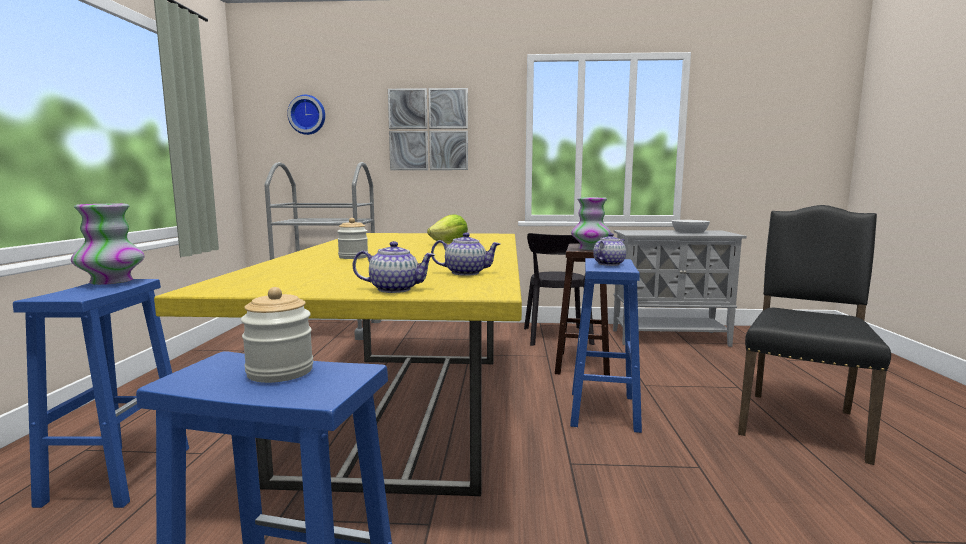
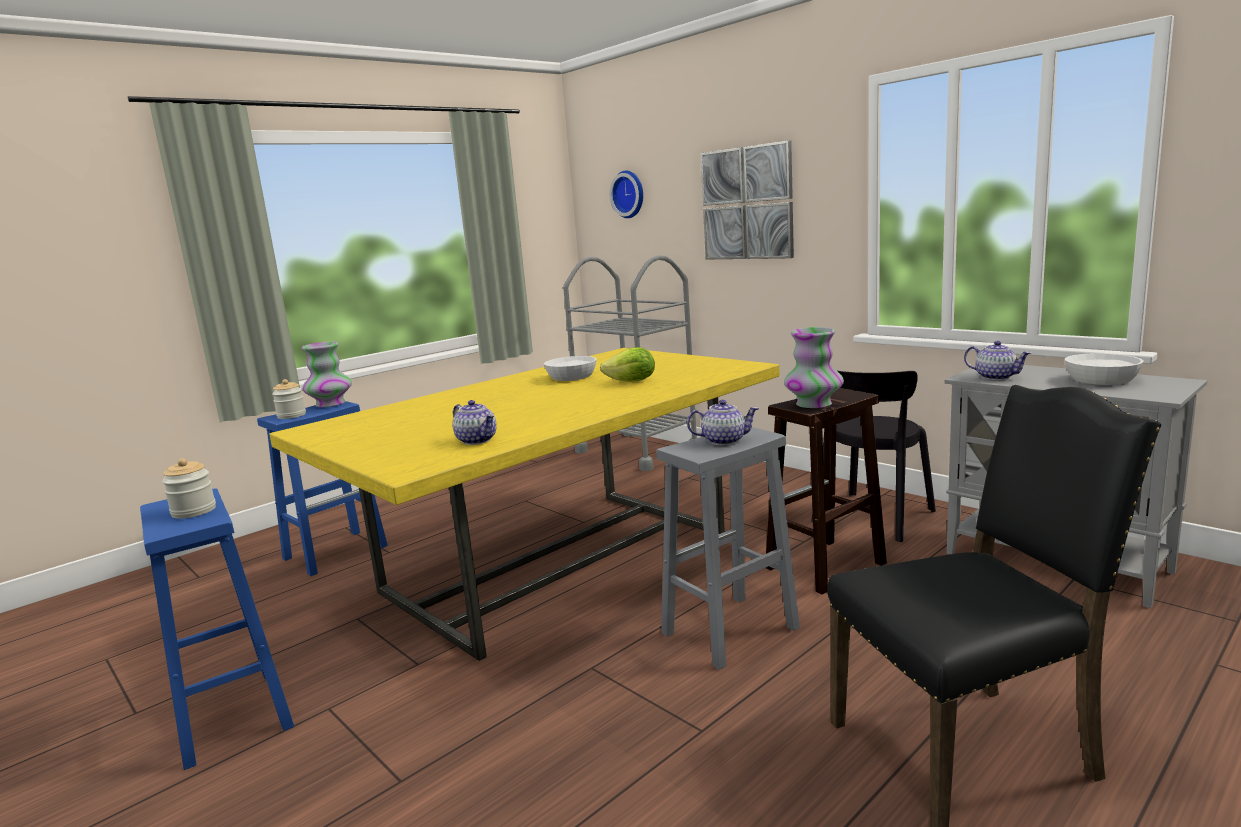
camera: 45 degrees right, 5 degrees up
(353, 257) = (484, 399): jar -> jar (291, 415)
(384, 244) = (571, 377): none -> white bowl
(395, 289) = (373, 453): teapot -> teapot (996, 377)
(604, 411) = (729, 631): blue stool -> grey stool

